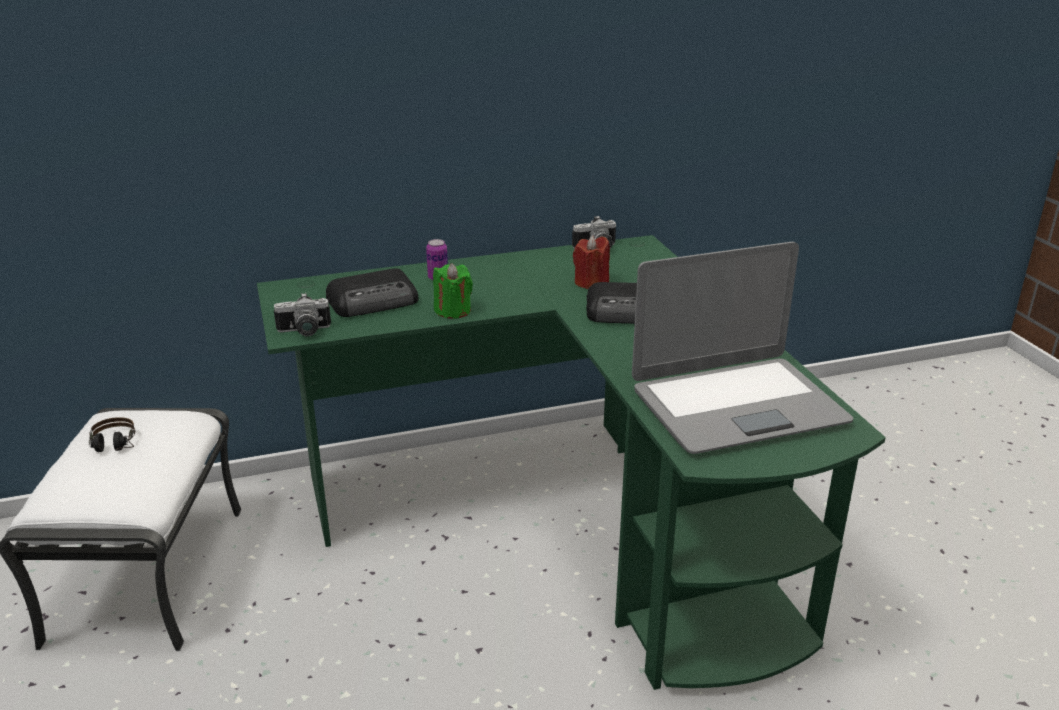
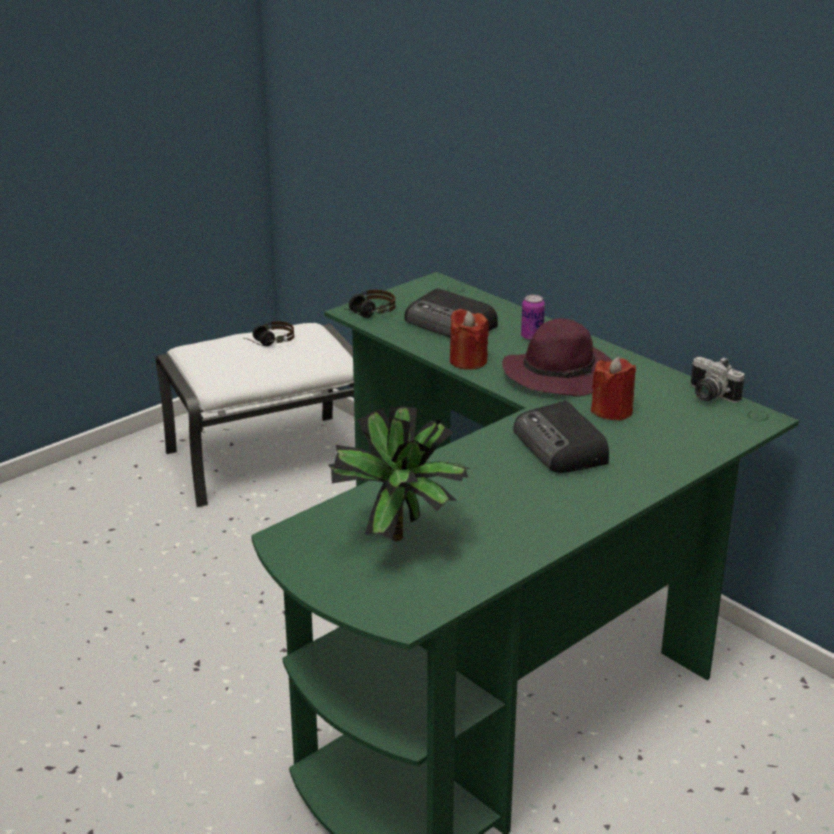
camera: 65 degrees right, 0 degrees up
(304, 332) = (365, 314): camera -> headphones
(453, 311) = (468, 361): green candle -> red candle
(513, 284) = (560, 374): none -> purple hat
(737, 405) = (403, 542): laptop -> potted plant

